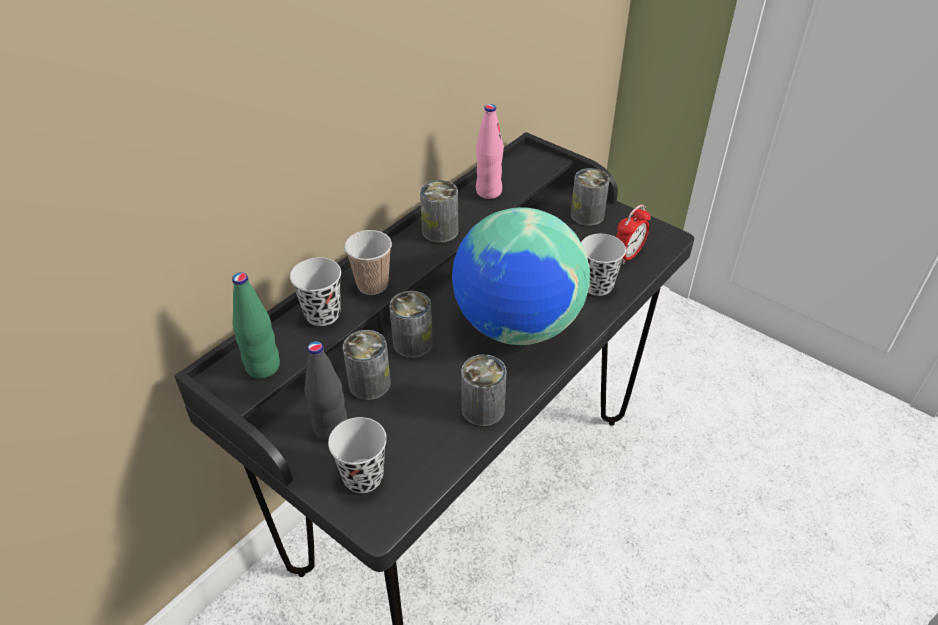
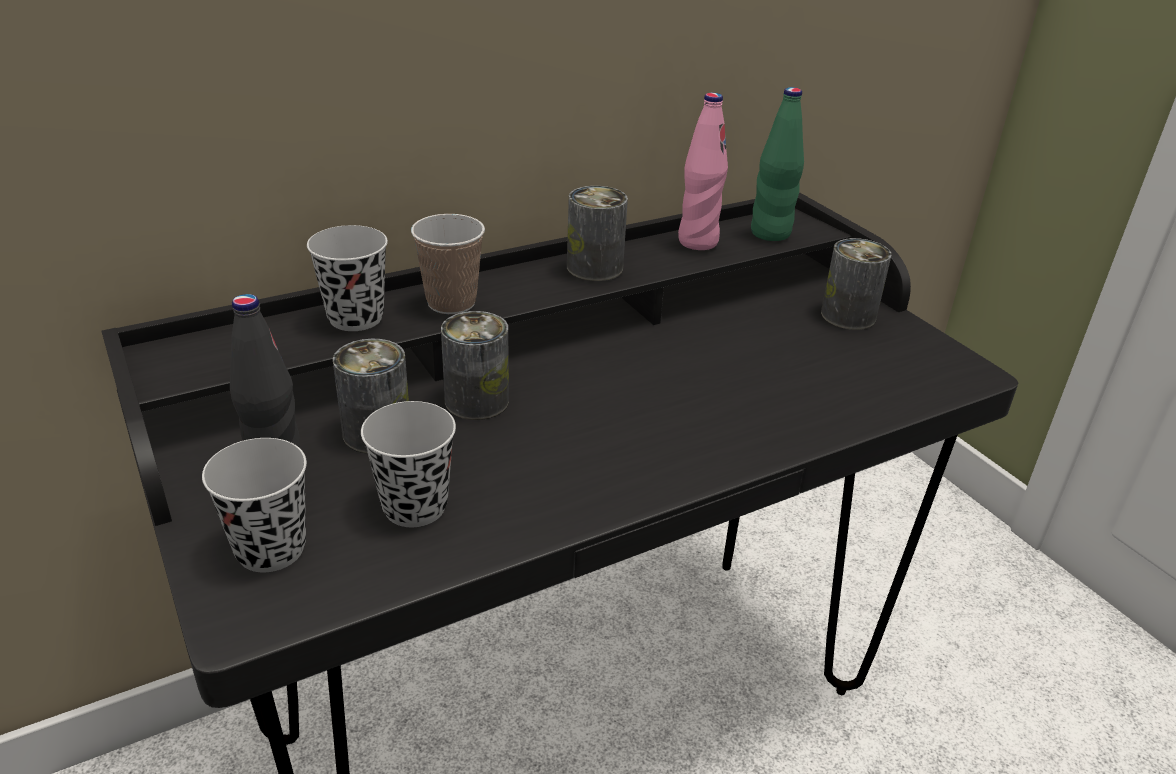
camera: 20 degrees right, 10 degrees down
(263, 367) = (224, 355): green bottle -> green bottle (770, 233)
(483, 409) = (521, 514): can -> none
(517, 325) = (650, 421): globe -> none
(597, 285) = (813, 404): black cup -> black cup (415, 507)
(628, 255) = (888, 378): alarm clock -> none

